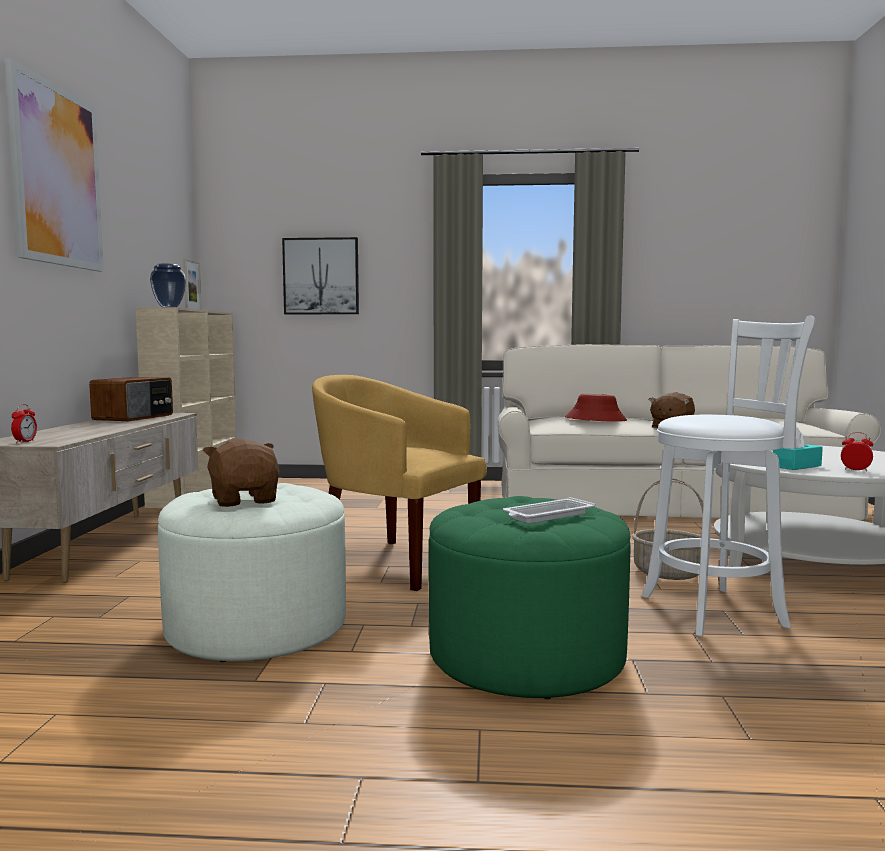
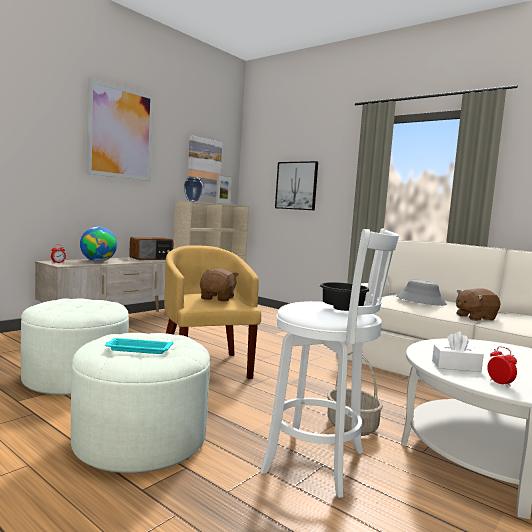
camera: 35 degrees right, 0 degrees up
(78, 431) = (98, 261): none -> globe
(159, 246) = (204, 167): none -> picture
(245, 500) = (66, 306): brown plush toy -> brown plush toy (218, 298)
(526, 655) = (140, 439): green ottoman -> white ottoman
(547, 516) = (138, 349): white tray -> turquoise tray
(595, 420) = (420, 301): red hat -> grey hat
(742, 417) = (341, 310): none -> black bowl
(796, 466) = (456, 366): turquoise tissue box -> white tissue box

